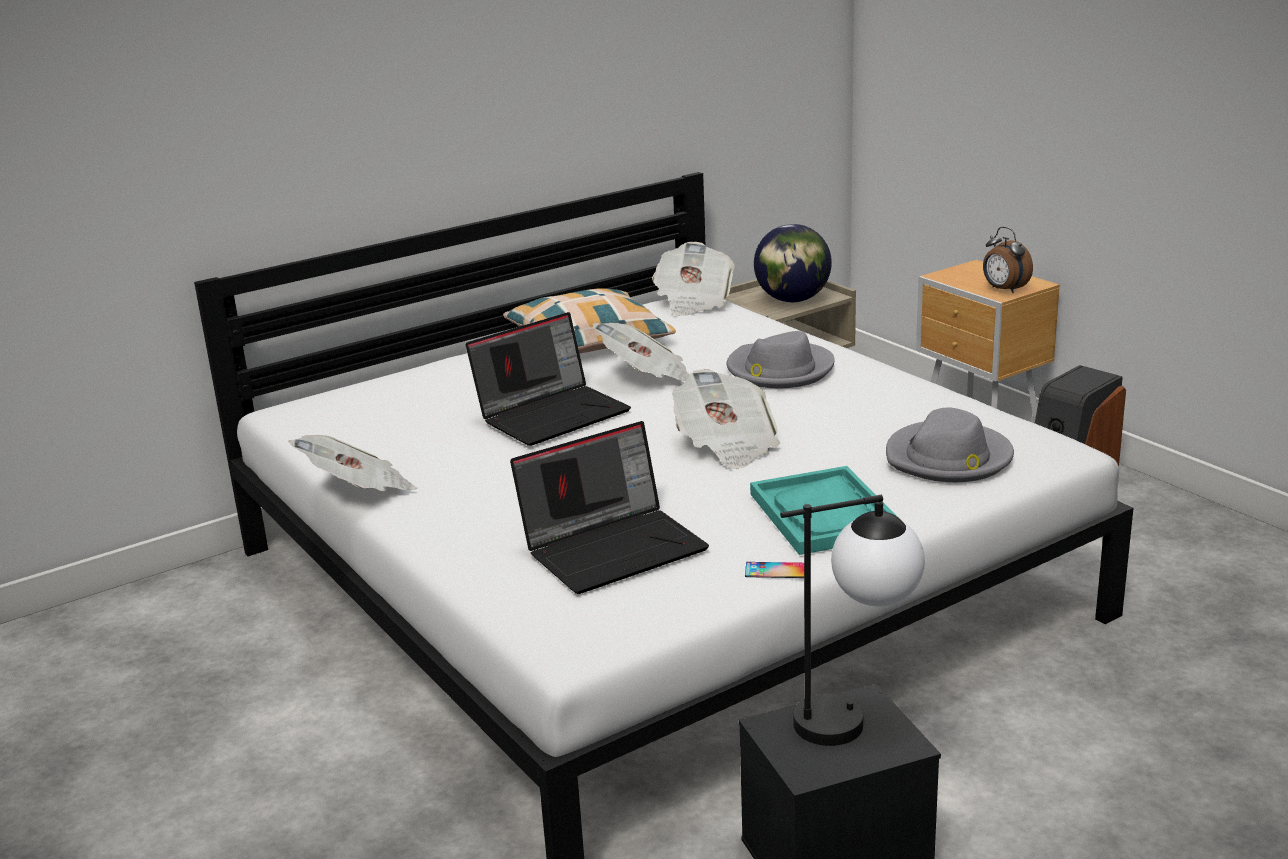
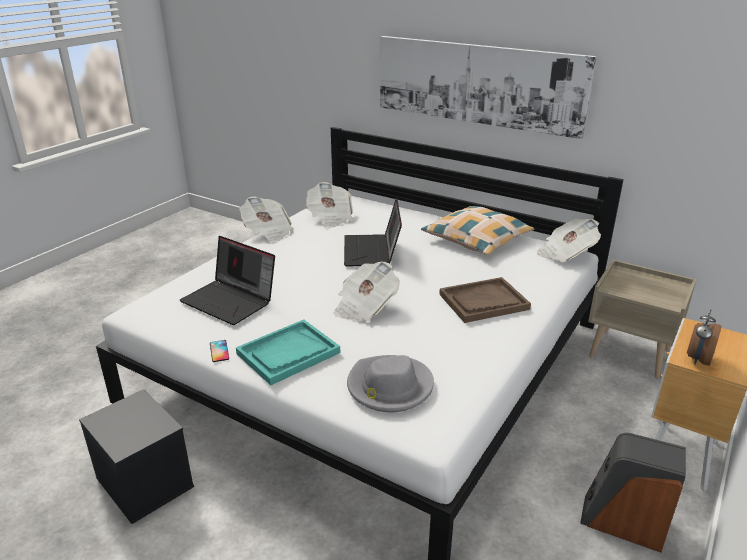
camera: 65 degrees right, 5 degrees up
(467, 101) = (478, 84): none -> picture
(553, 414) = (372, 252): laptop -> laptop turned 60 degrees clockwise
(646, 377) = (436, 264): newspaper -> newspaper (330, 217)
(779, 370) = (483, 302): grey hat -> brown tray
(792, 300) = (644, 291): globe -> none
(855, 718) = (146, 426): table lamp -> none

